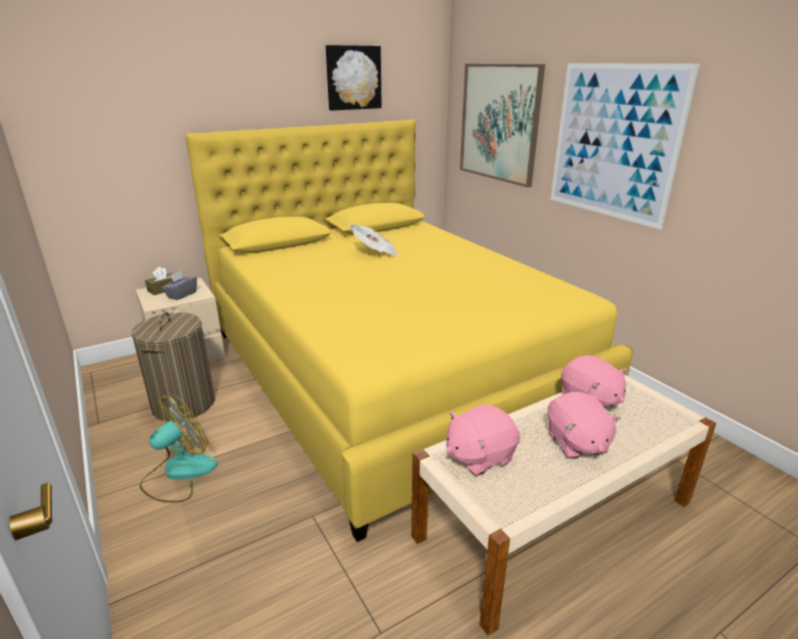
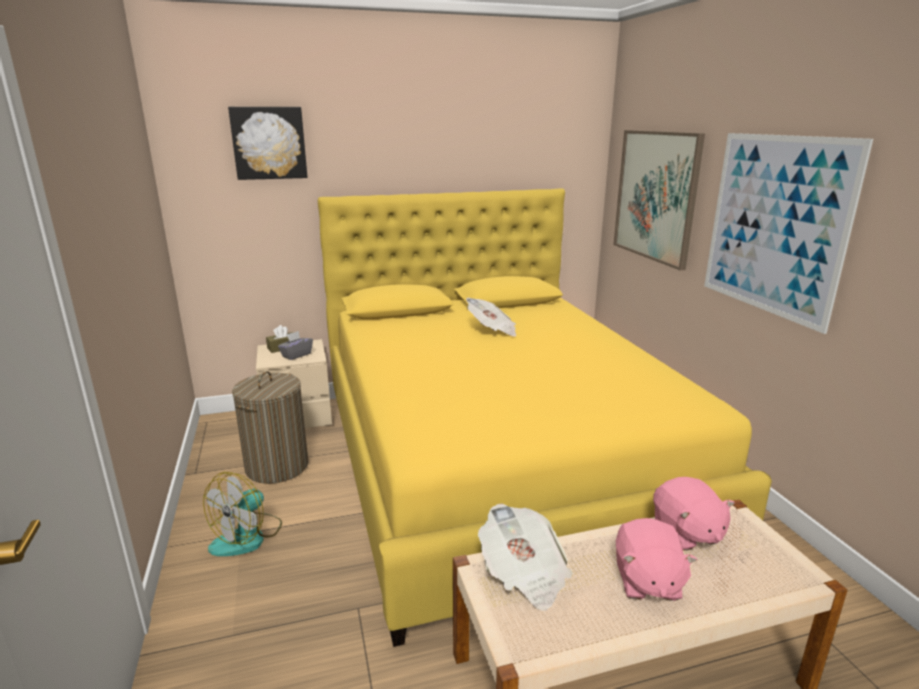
camera: 15 degrees right, 5 degrees down
(179, 473) = (247, 536): fan -> fan turned 150 degrees clockwise
(353, 78) = (497, 144): picture -> picture (269, 143)
(479, 456) = (524, 575): pink plush toy -> newspaper

